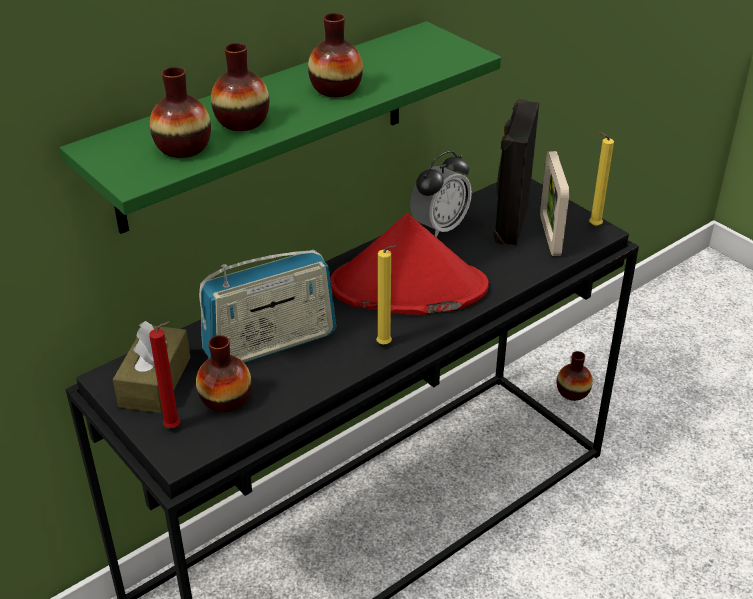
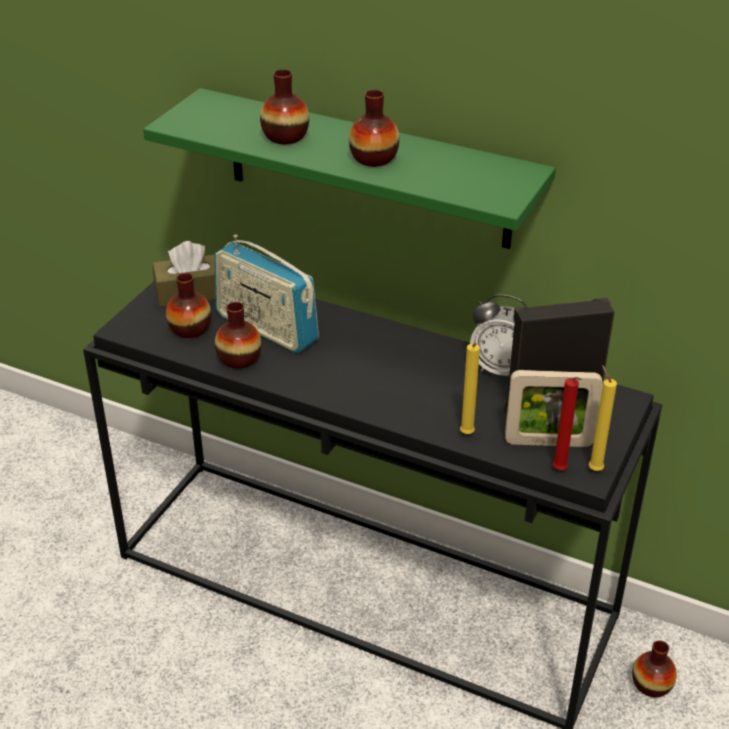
camera: 65 degrees right, 0 degrees up
(175, 427) = (148, 317): red candle -> red candle (560, 471)
(183, 148) = (228, 127): vase -> vase (239, 359)
(386, 345) = (303, 386): yellow candle -> yellow candle (466, 435)
(407, 287) = (392, 376): red hat -> none
(550, 236) = (548, 442): picture frame -> picture frame turned 150 degrees counterclockwise

